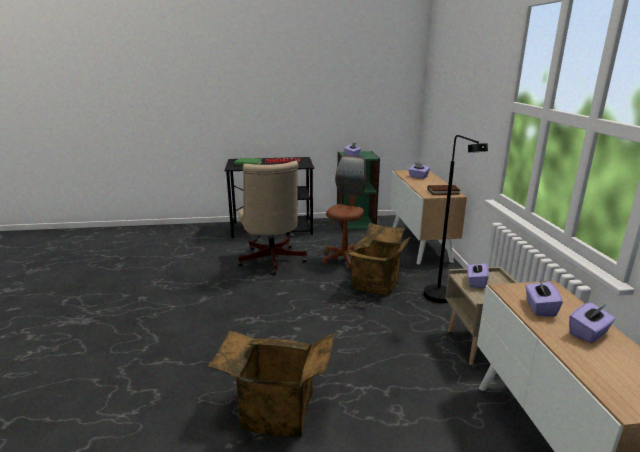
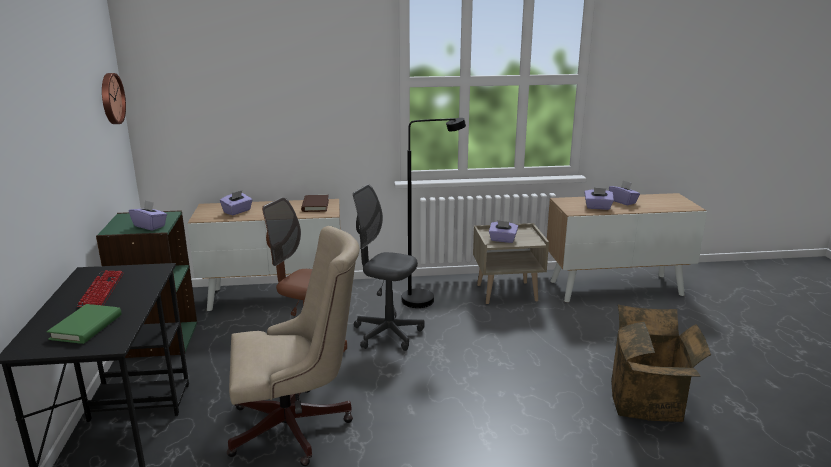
camera: 90 degrees left, 0 degrees up
(377, 284) = (387, 334): cardboard box -> grey office chair
(400, 90) = (111, 98): none -> wall clock

